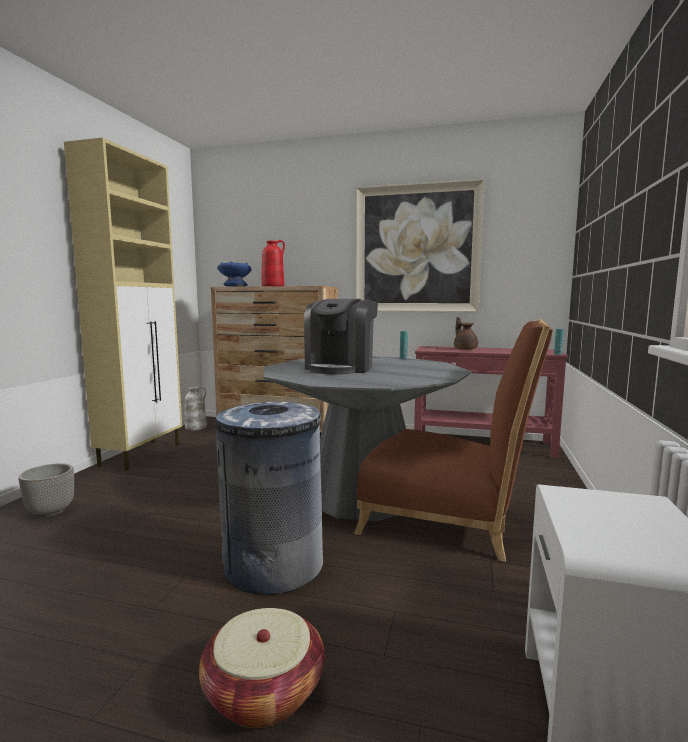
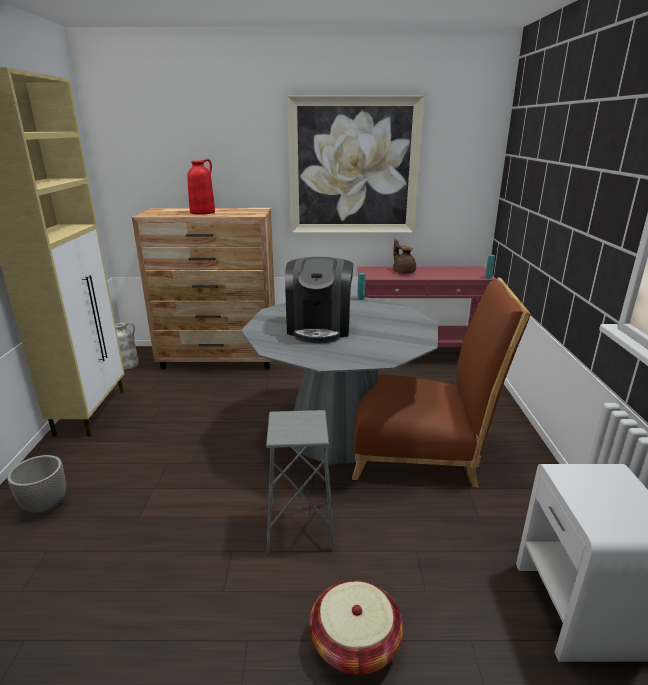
camera: 15 degrees left, 15 degrees up
(234, 286) = (157, 213): blue bowl -> none
(273, 565) = (301, 526): grey trash can -> grey stool

